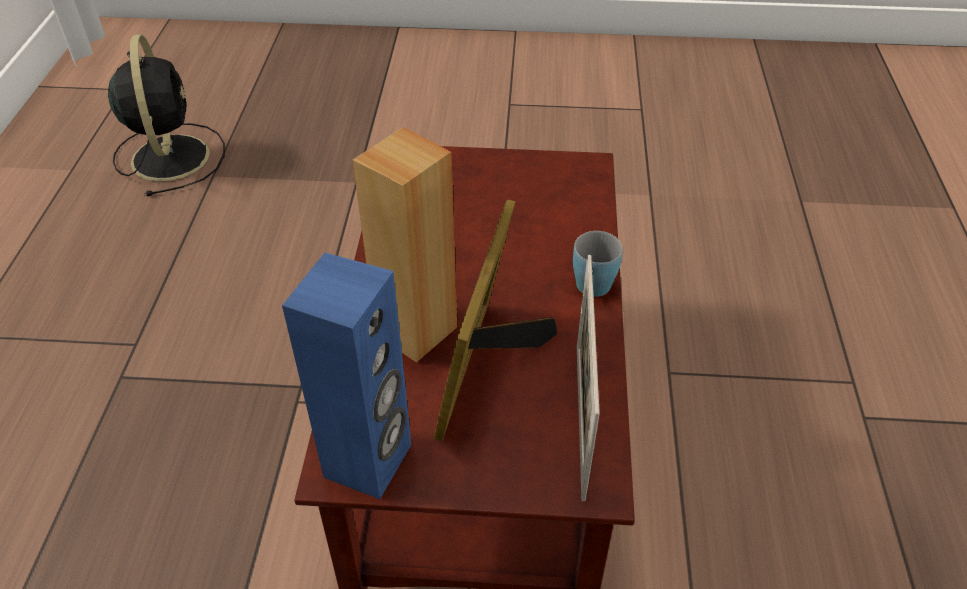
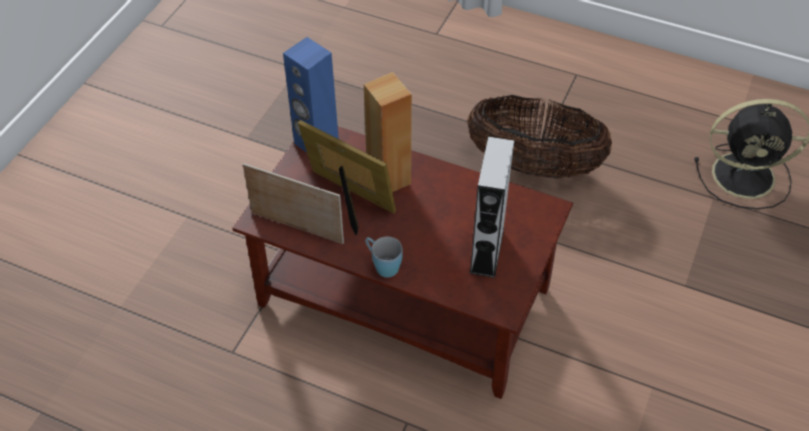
camera: 110 degrees right, 5 degrees up
(183, 345) = (533, 165): none -> basket
(505, 198) = (487, 250): none -> grey speaker

